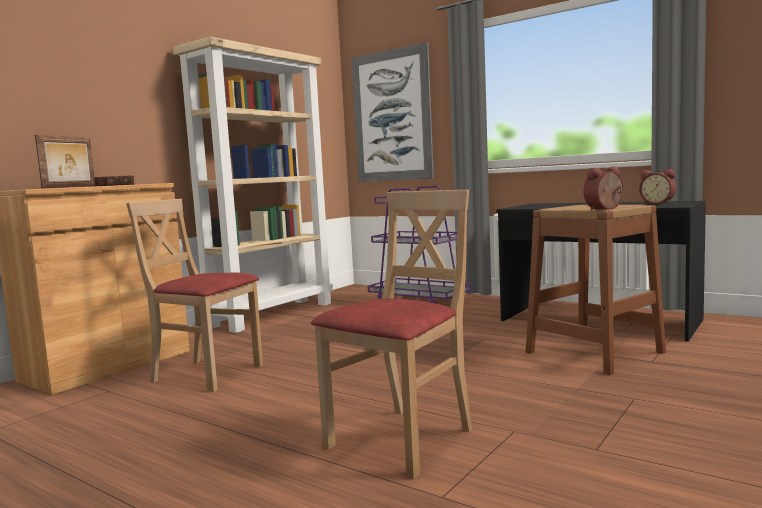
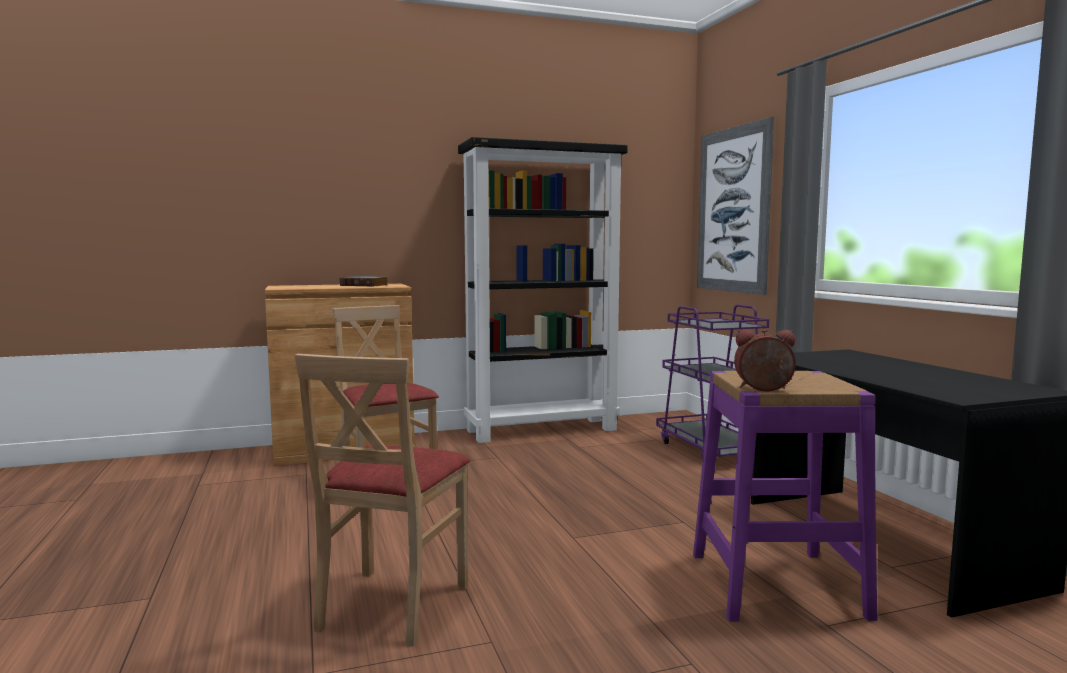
camera: 35 degrees right, 0 degrees up
(70, 187) = (313, 287): picture frame -> none
(272, 314) = (542, 430): beige bookcase -> black bookcase
(402, 439) = (391, 605): beige chair -> beige chair turned 120 degrees clockwise
(594, 352) = (775, 584): brown stool -> purple stool
(658, 203) = (974, 386): alarm clock -> none

